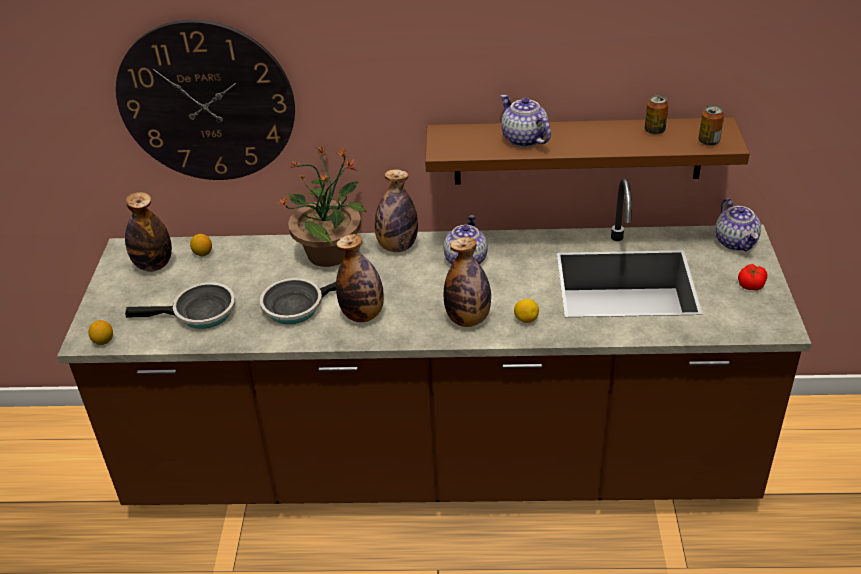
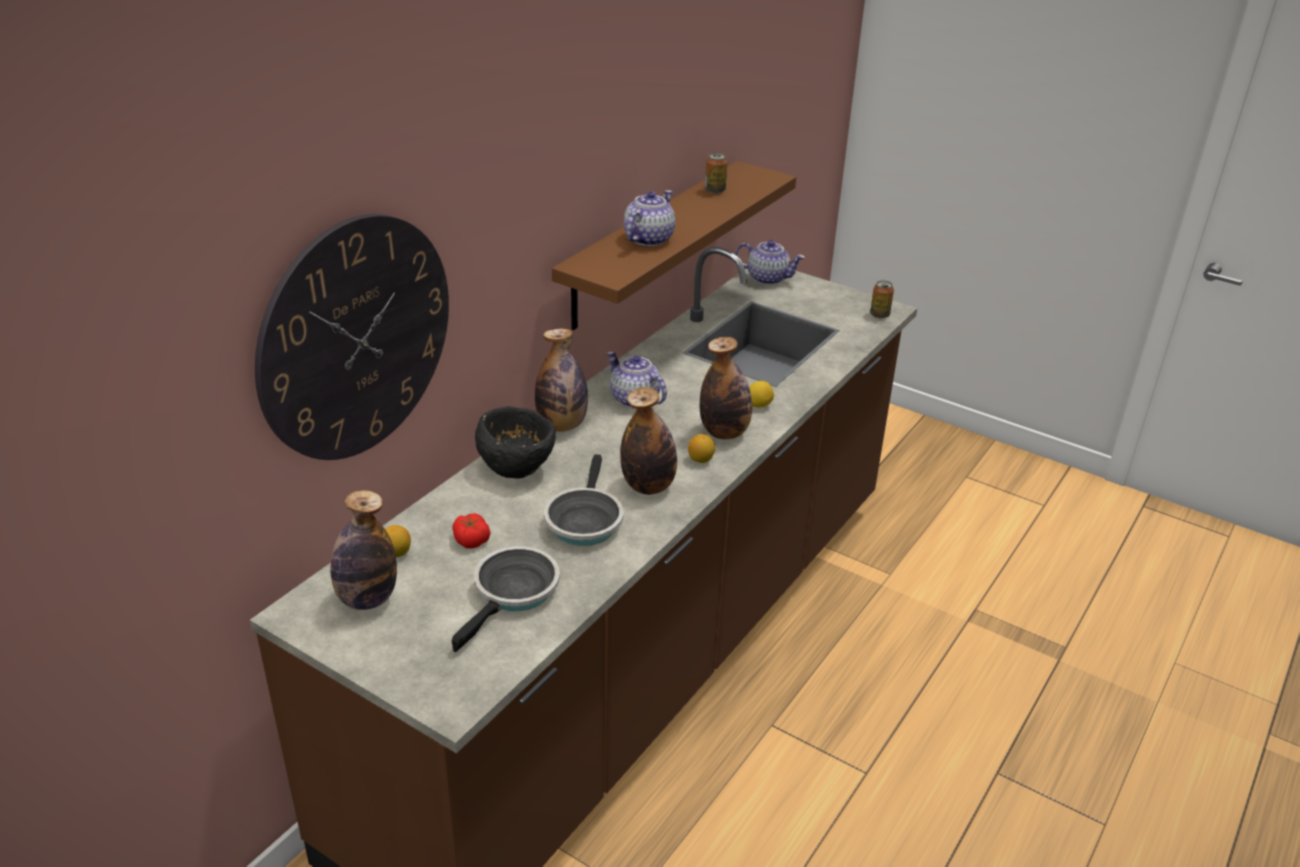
camera: 60 degrees left, 5 degrees down
(103, 341) = (475, 689): lemon -> lemon (701, 459)
(330, 253) = (517, 467): potted plant -> black bowl
(523, 139) = (648, 238): teapot -> teapot turned 120 degrees clockwise
(708, 141) = (760, 181): can -> can (879, 315)
(751, 284) = (826, 296): tomato -> tomato (471, 539)

